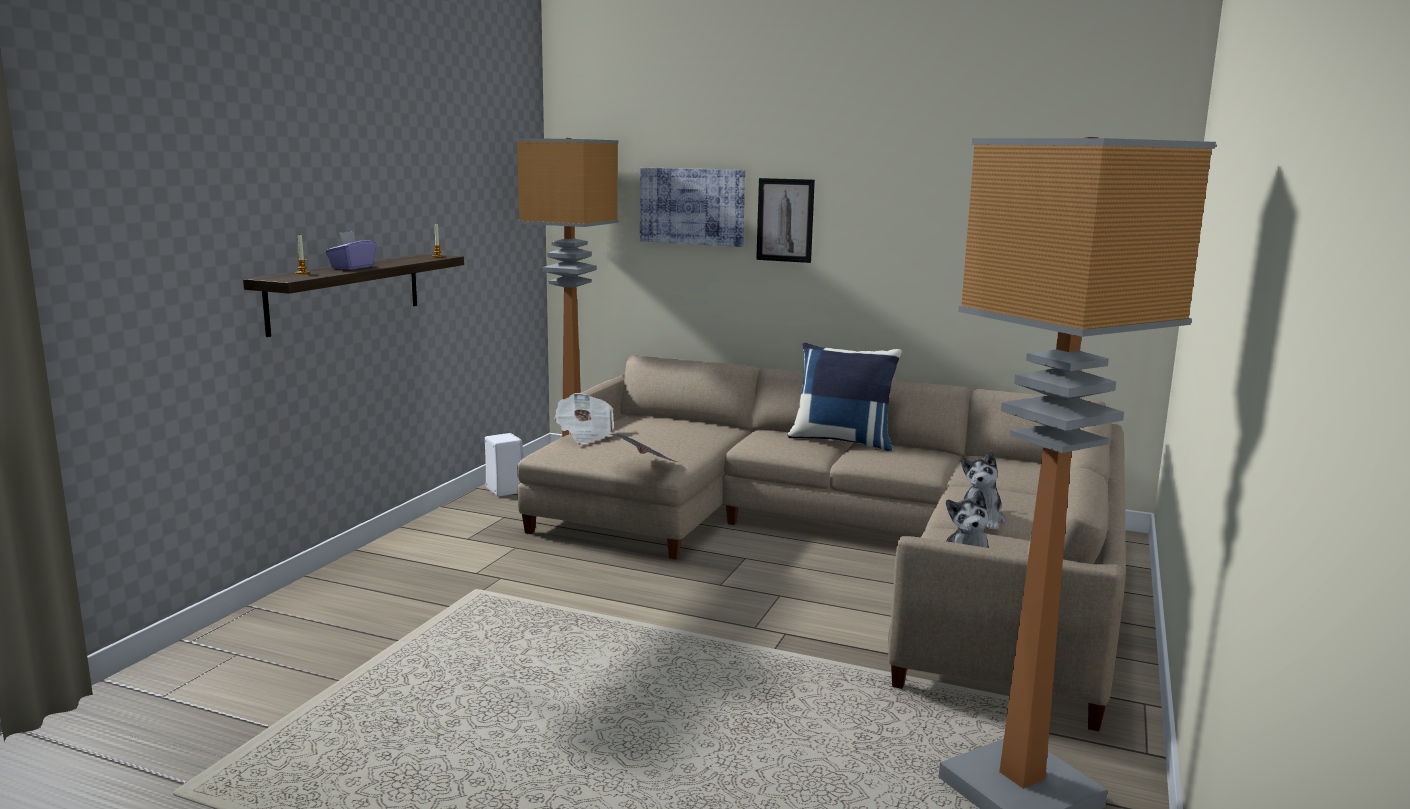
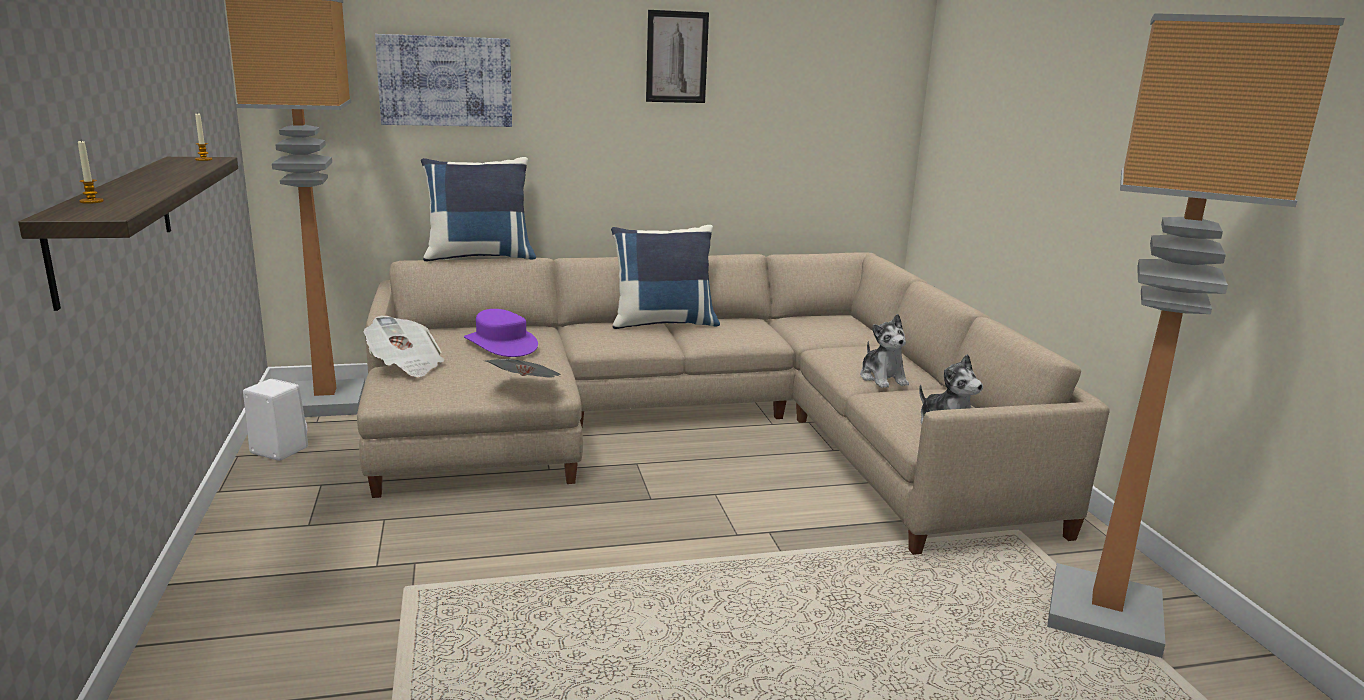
camera: 35 degrees left, 5 degrees up
(352, 267) = (139, 186): purple tissue box -> none
(675, 433) = (501, 344): none -> purple hat
(702, 359) = (480, 256): none -> blue pillow
(785, 220) = (559, 95): picture -> picture (676, 57)

